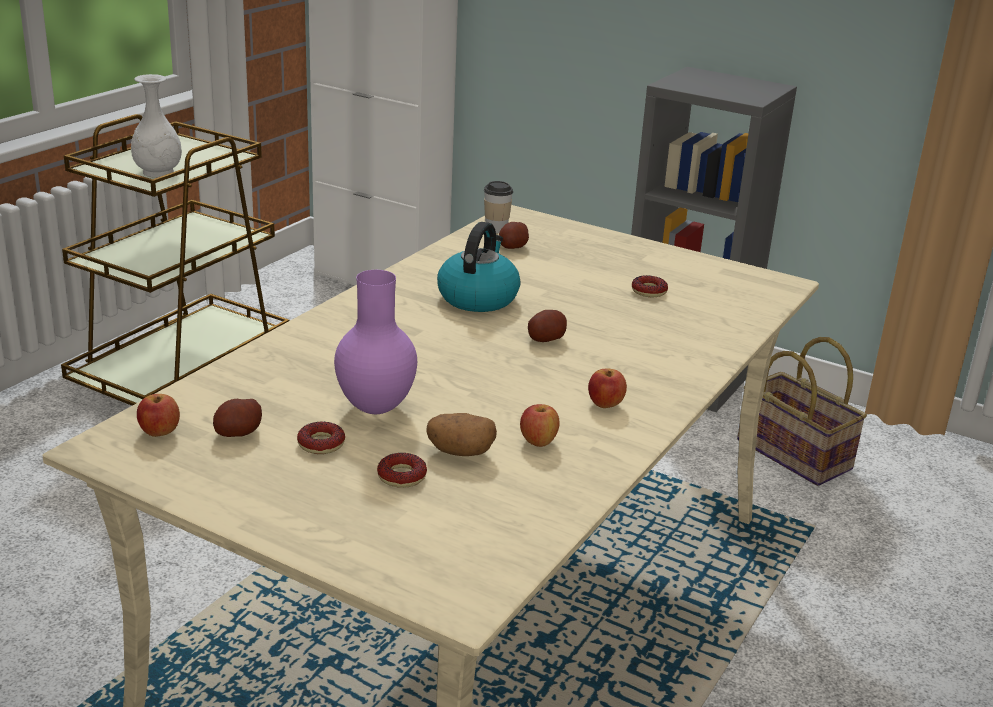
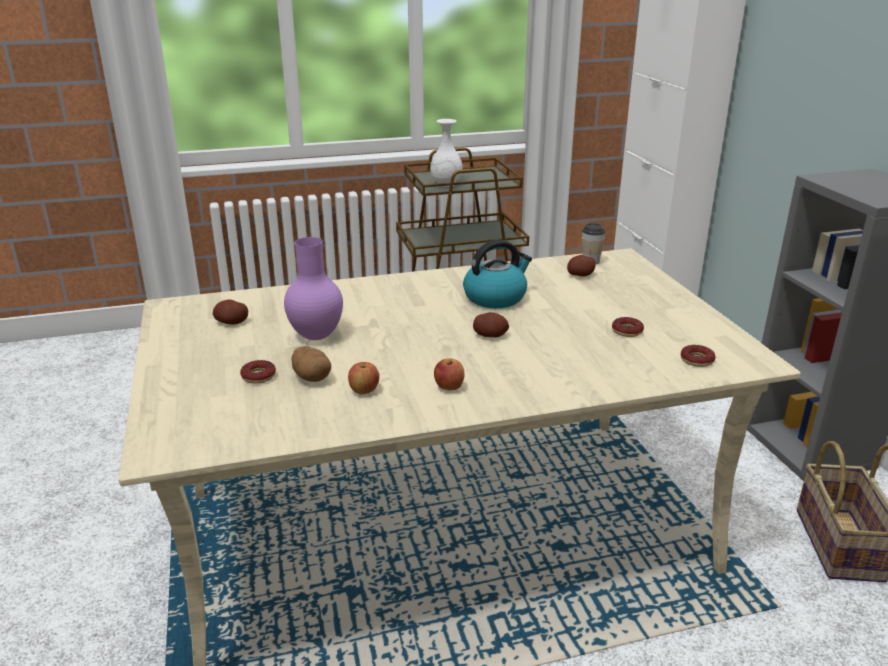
camera: 45 degrees right, 0 degrees up
(159, 432) = (202, 309): apple -> none
(321, 444) = (255, 343): donut -> donut (697, 360)

